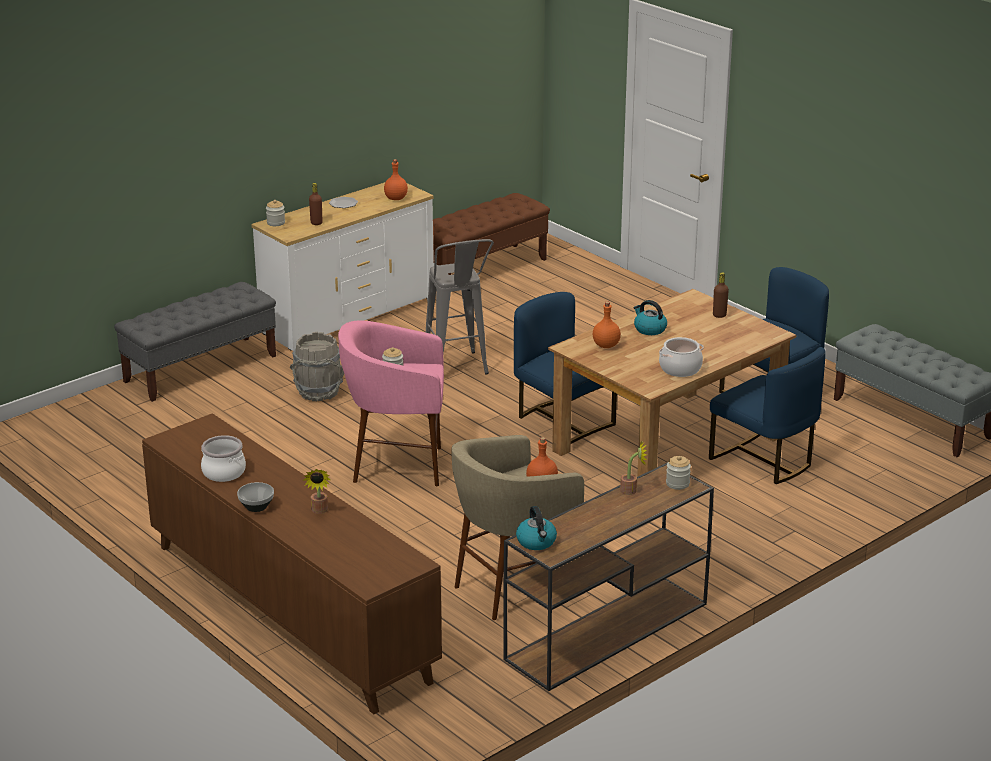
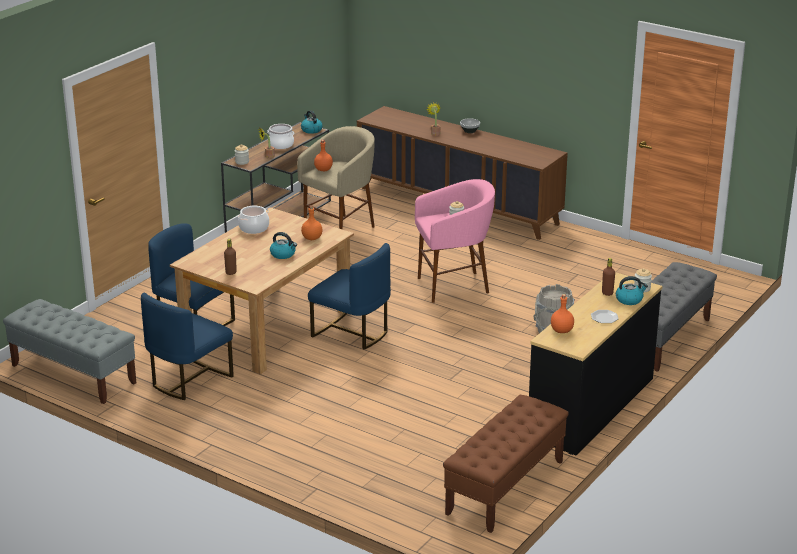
camera: 165 degrees right, 0 degrees up
(223, 472) = (503, 142): cooking pot -> cooking pot (281, 145)
(300, 215) = (629, 299): none -> kettle
(348, 315) = (592, 408): white dresser -> black dresser
(458, 371) = (456, 365): grey stool -> none

